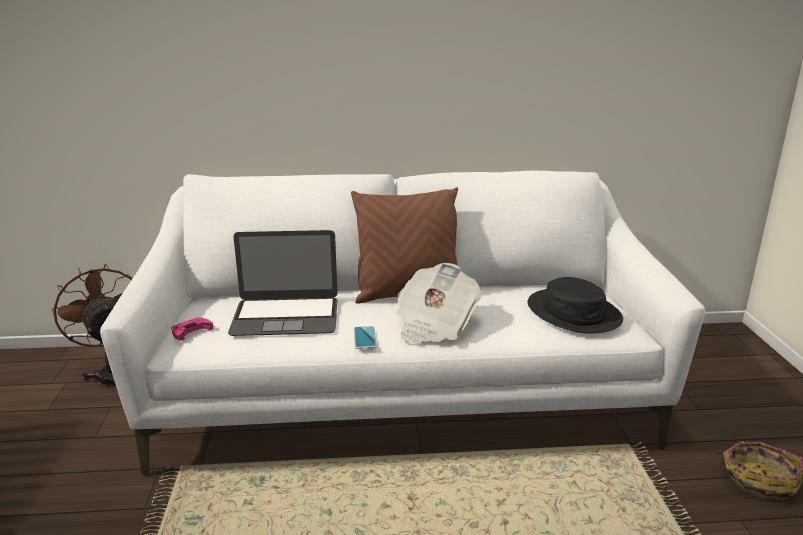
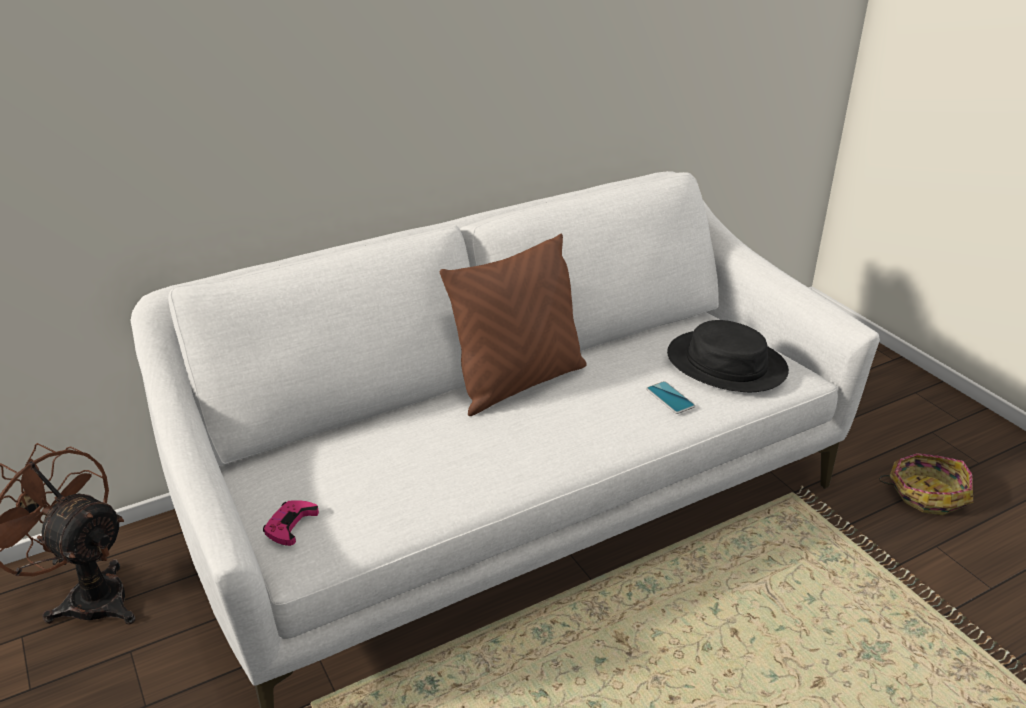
camera: 25 degrees left, 10 degrees up
(286, 316) = (401, 464): laptop -> none
(364, 338) = (529, 469): phone -> phone (670, 398)
(434, 325) = (592, 425): newspaper -> none

